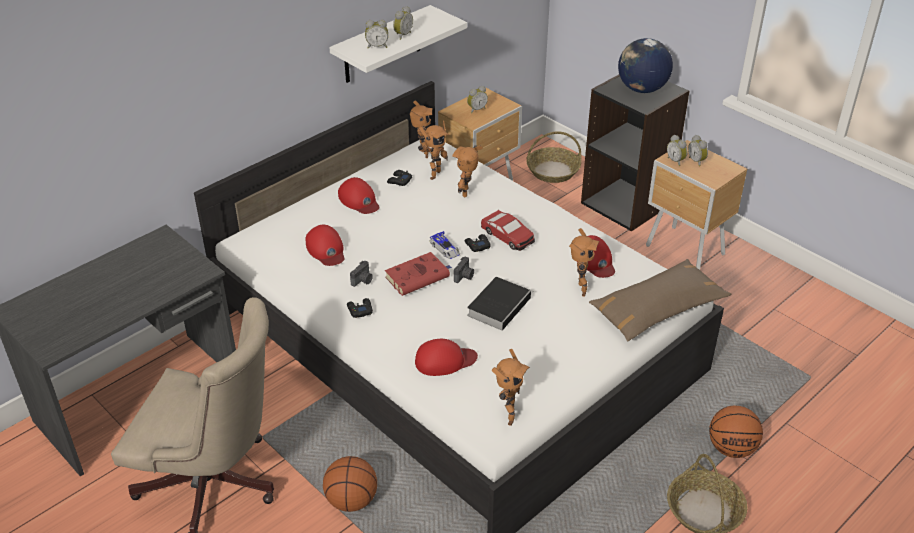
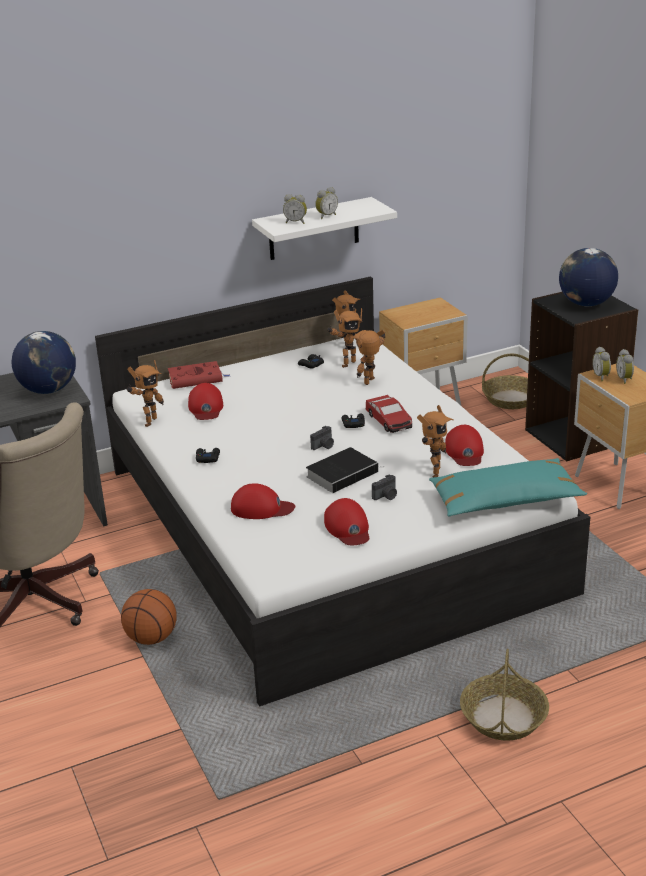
camera: 20 degrees right, 10 degrees down
(172, 264) = (48, 390): none -> globe
(359, 200) = (262, 375): red cap -> red cap (348, 528)
(363, 280) = (224, 436): camera -> camera (386, 496)
(418, 276) = (279, 440): red book -> red book (197, 378)
(445, 249) = (319, 422): toy car -> none
(476, 109) = (418, 313): alarm clock -> none
(507, 417) = (292, 561): toy robot -> toy robot (148, 421)
(657, 309) = (505, 500): brown pillow -> turquoise pillow
(731, 448) = (566, 668): basketball -> none

